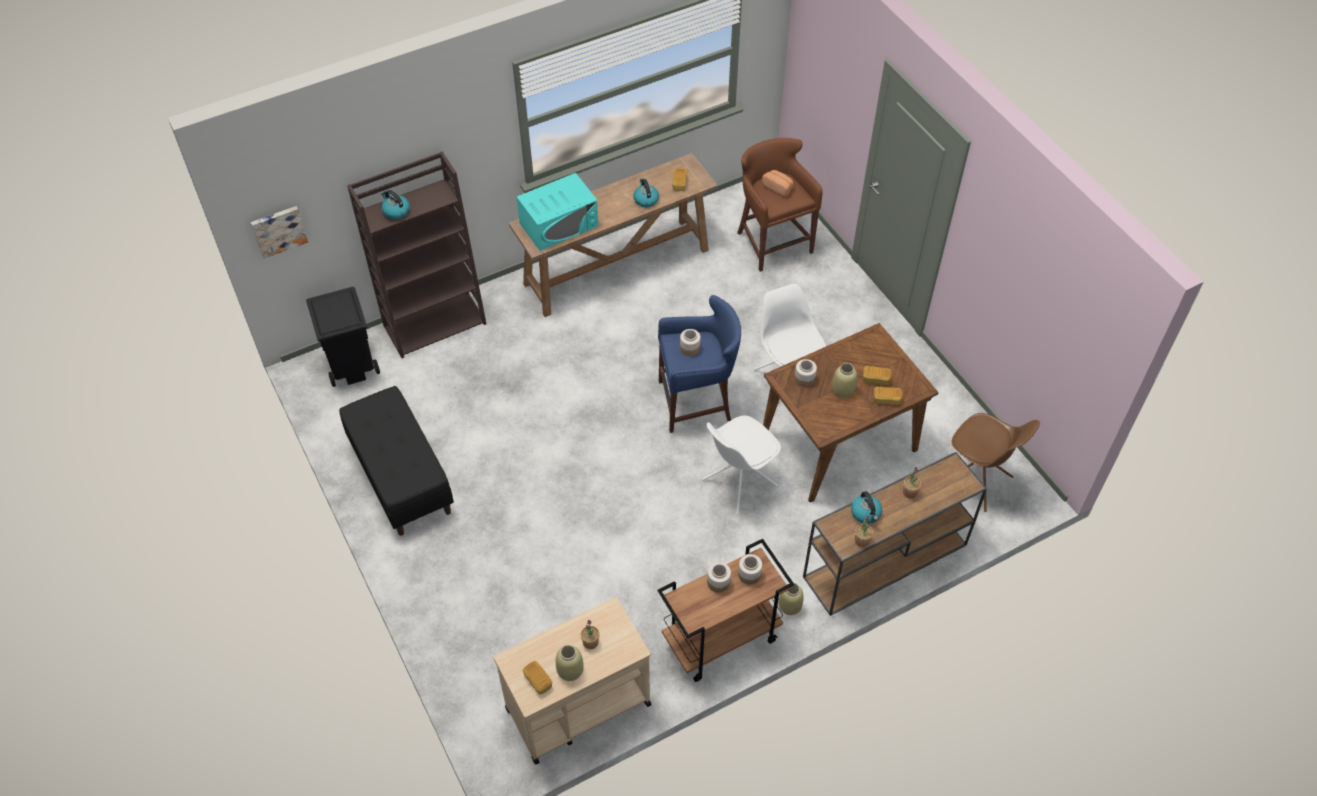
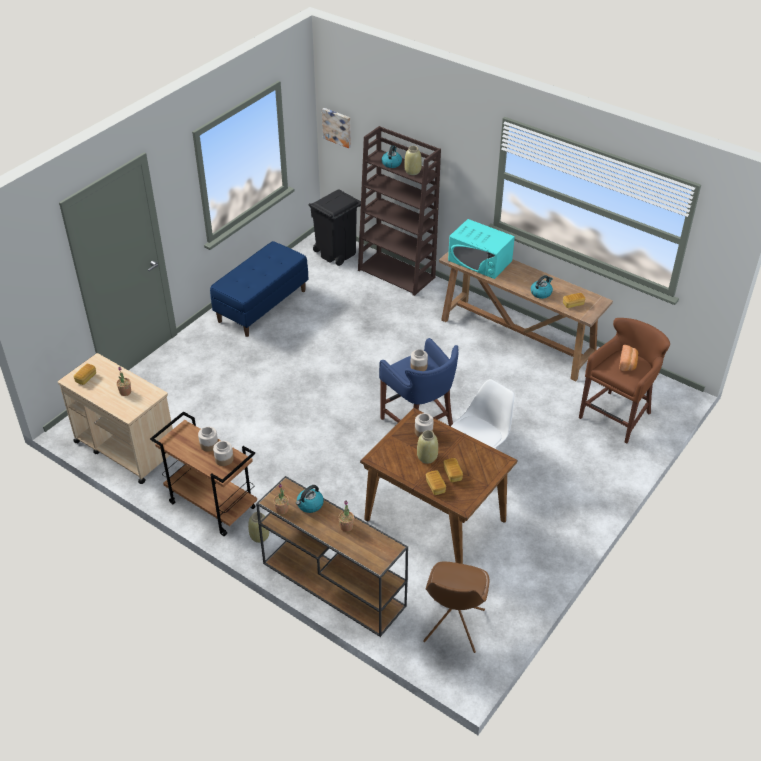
camera: 65 degrees right, 10 degrees down
(400, 477) = (262, 305): black bench -> blue bench
(570, 671) = (99, 390): beige vase -> beige vase (412, 171)
(738, 483) = (356, 471): white chair -> none

